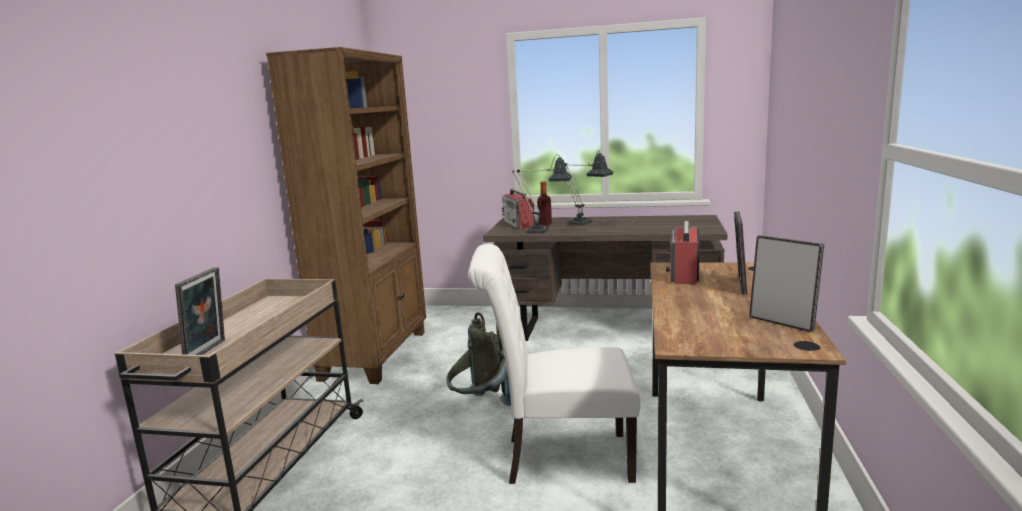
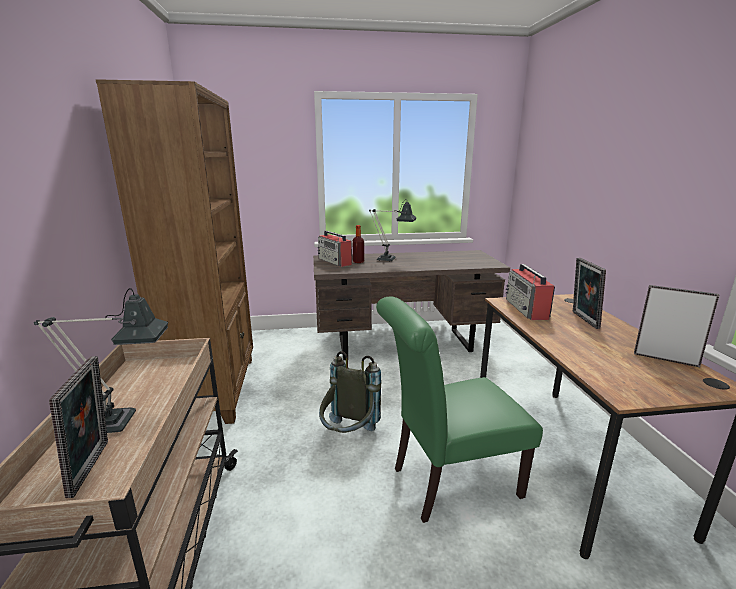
camera: 20 degrees left, 5 degrees up
(543, 231) = (364, 268): table lamp -> table lamp (122, 422)
(559, 458) = (448, 483): white chair -> green chair

